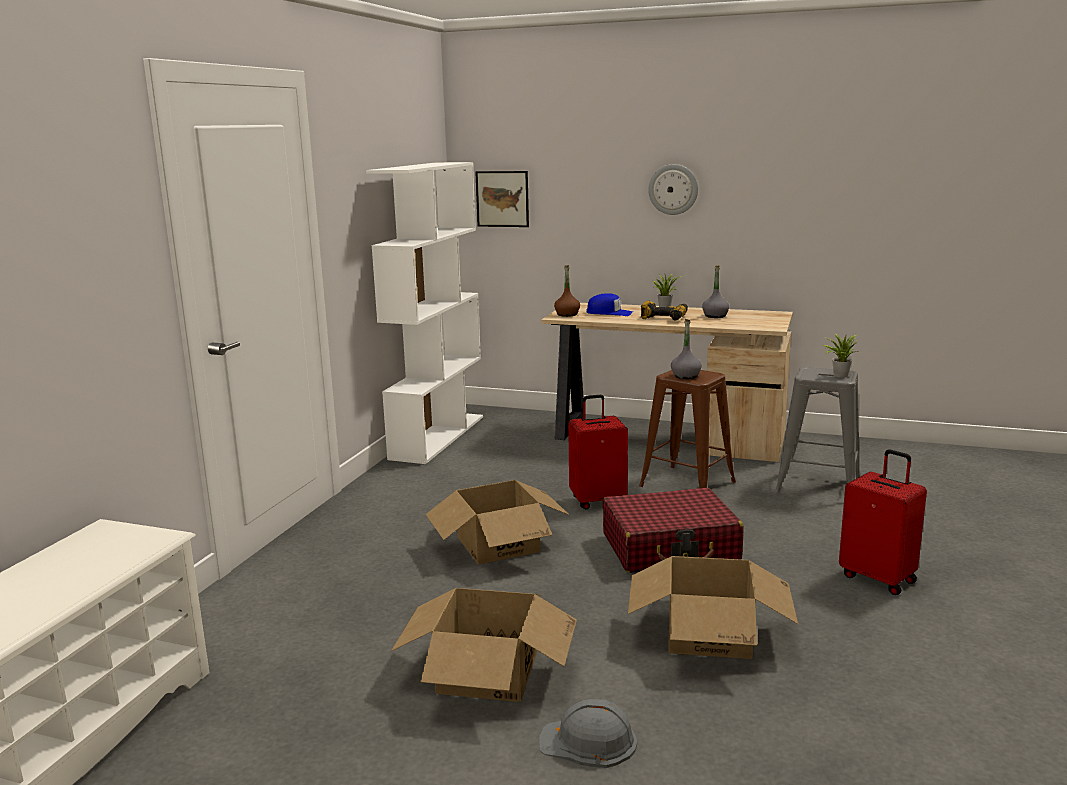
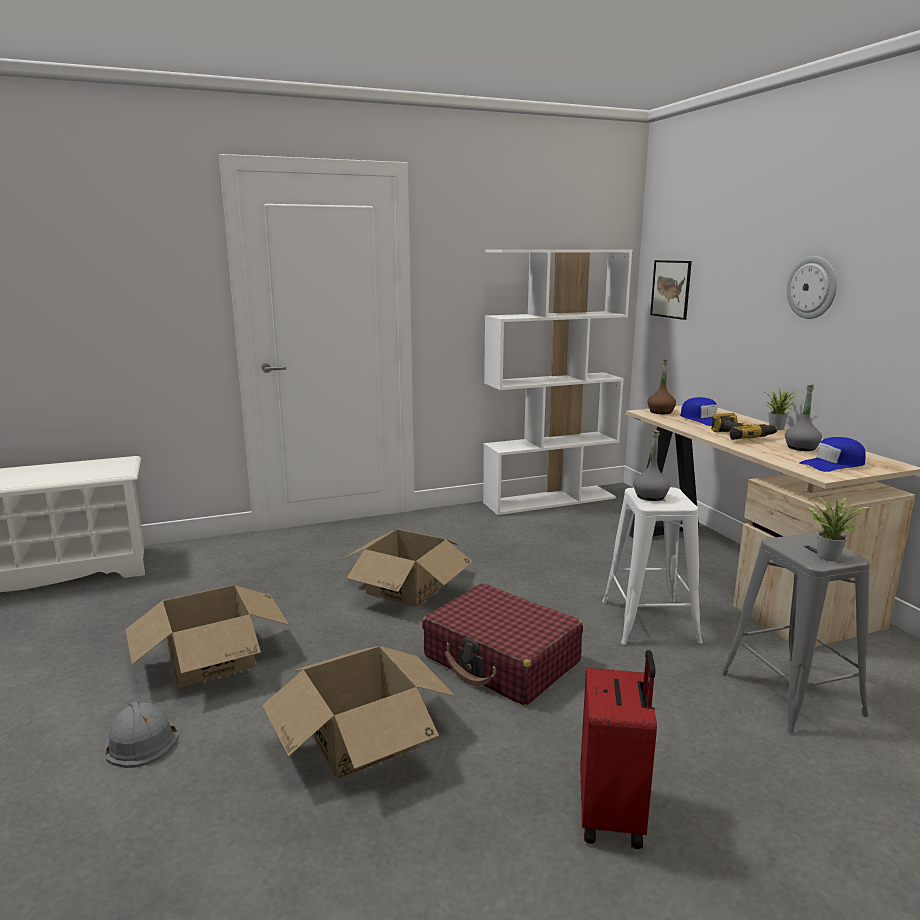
camera: 50 degrees right, 0 degrees up
(598, 501) = (543, 595): red suitcase -> none
(688, 484) = (649, 621): brown stool -> white stool
(758, 321) = (833, 464): none -> blue cap

